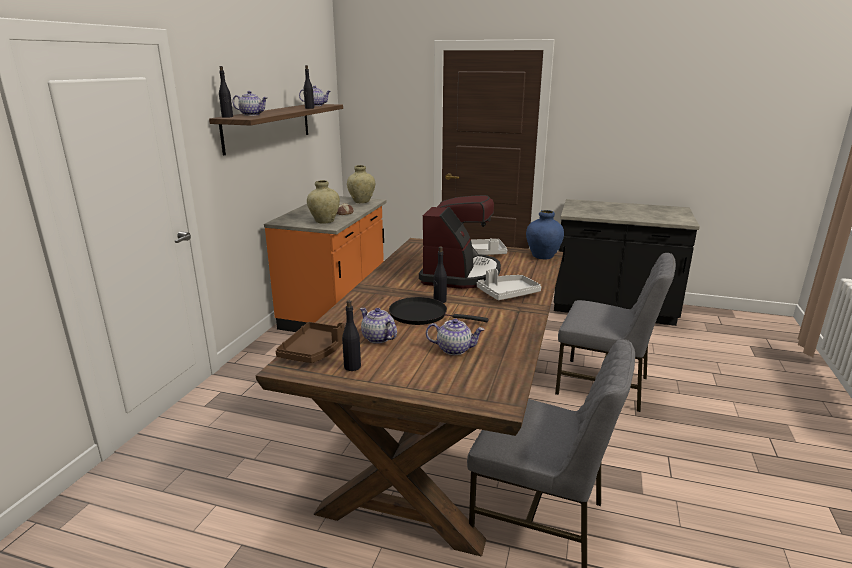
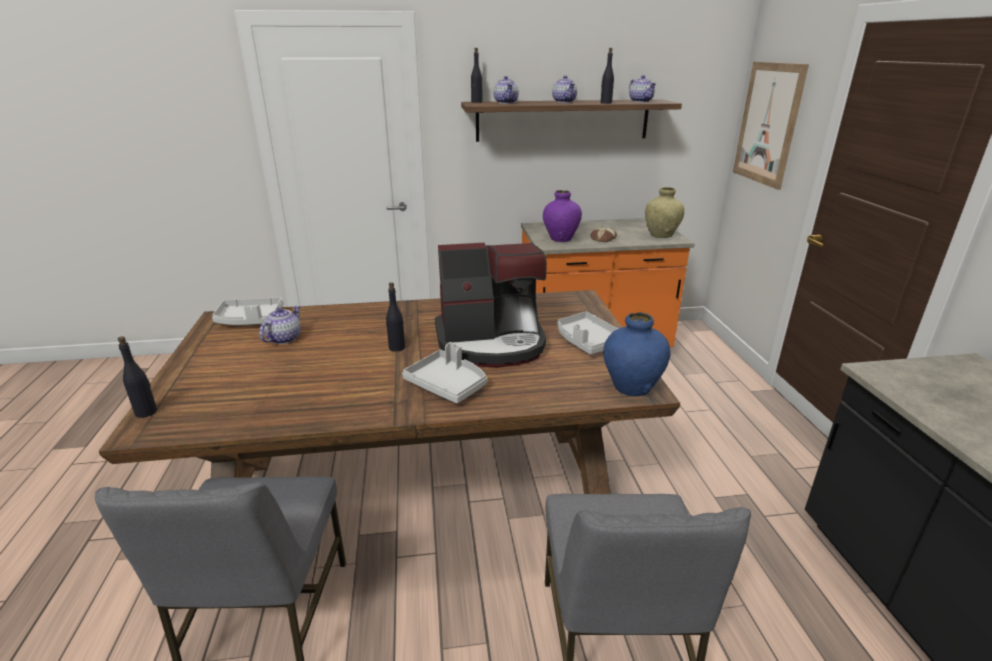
camera: 65 degrees right, 5 degrees up
(315, 351) = (250, 320): brown tray -> grey tray
(324, 221) = (561, 239): beige vase -> purple vase
(352, 367) = (220, 342): black bottle -> black bottle (146, 412)
(376, 114) = (768, 124): none -> picture
(422, 315) = (350, 347): black frying pan -> none
(454, 349) = (266, 381): teapot -> teapot (564, 102)

